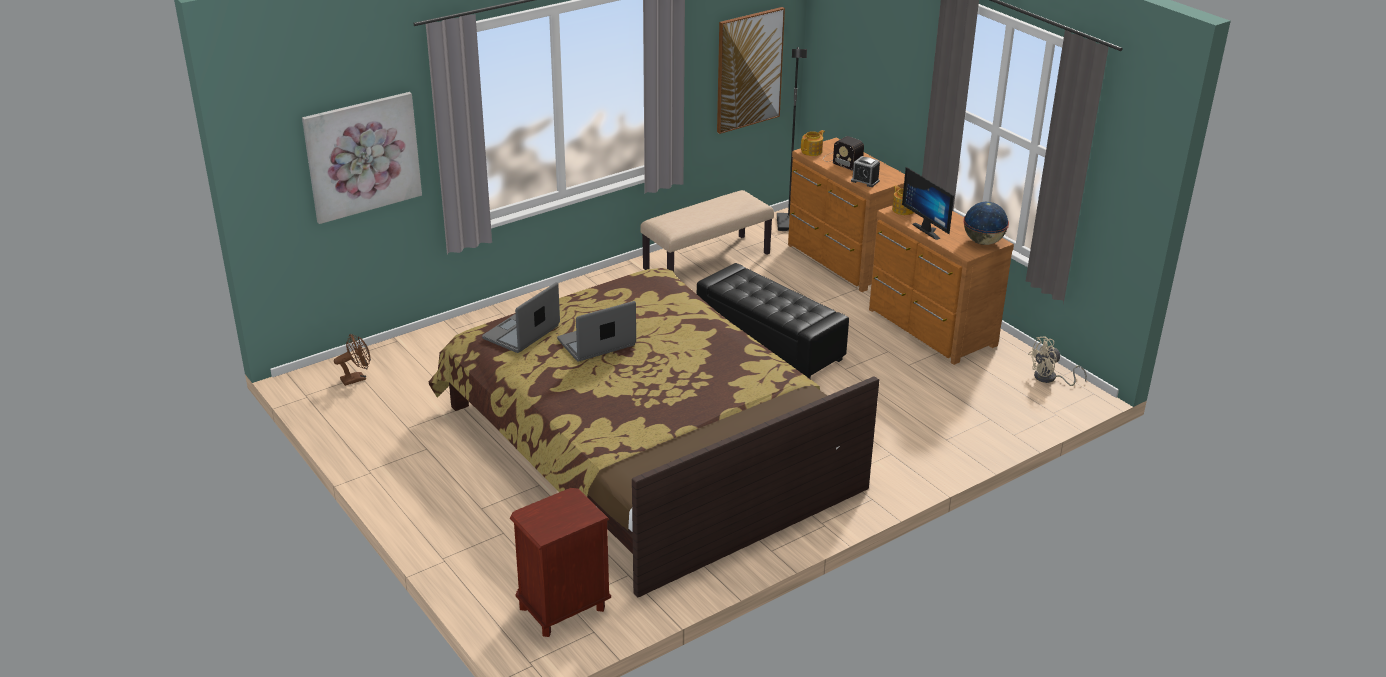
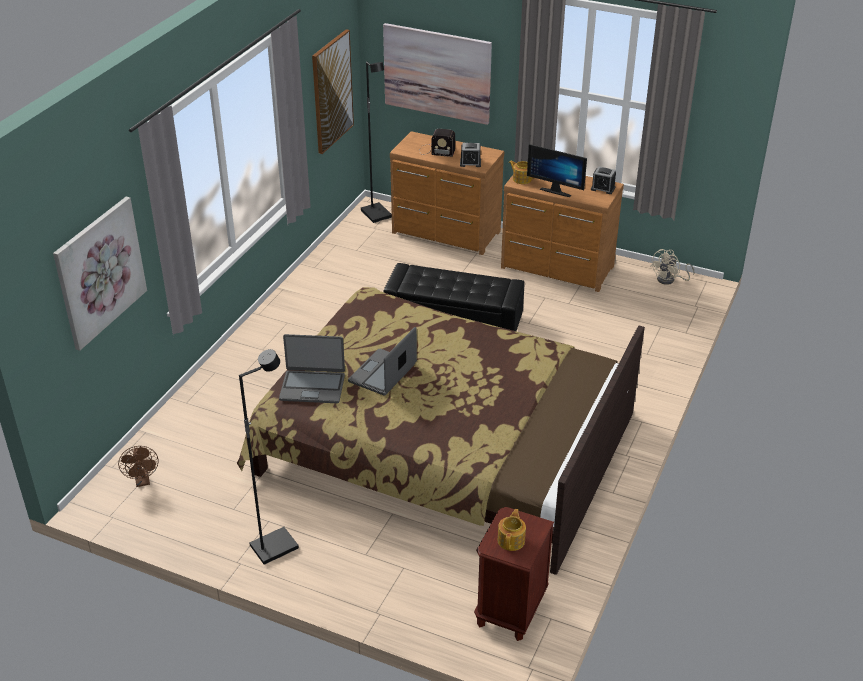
camera: 30 degrees left, 5 degrees up
(357, 378) = (143, 481): brown fan -> brown fan turned 135 degrees clockwise
(411, 470) = (274, 546): none -> black floor lamp
(522, 333) = (312, 387): laptop -> laptop turned 90 degrees counterclockwise
(707, 261) = (342, 267): beige bench -> none
(812, 151) = (405, 149): teapot -> teapot (511, 540)
(866, 75) = (437, 73): none -> picture
(983, 242) = (603, 188): globe -> alarm clock

